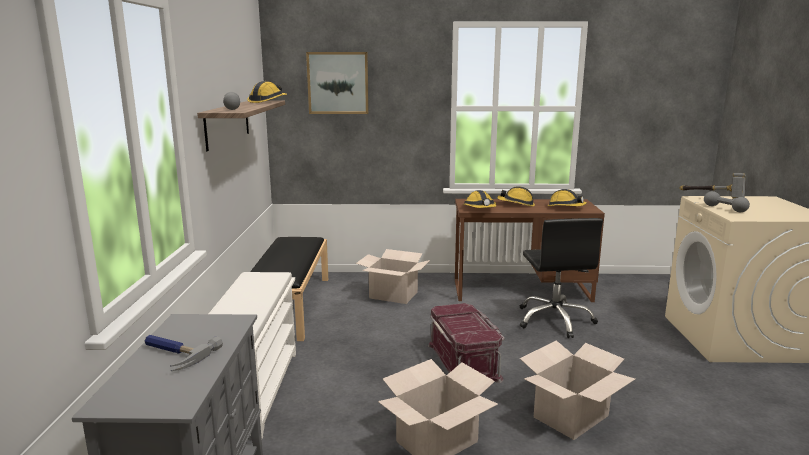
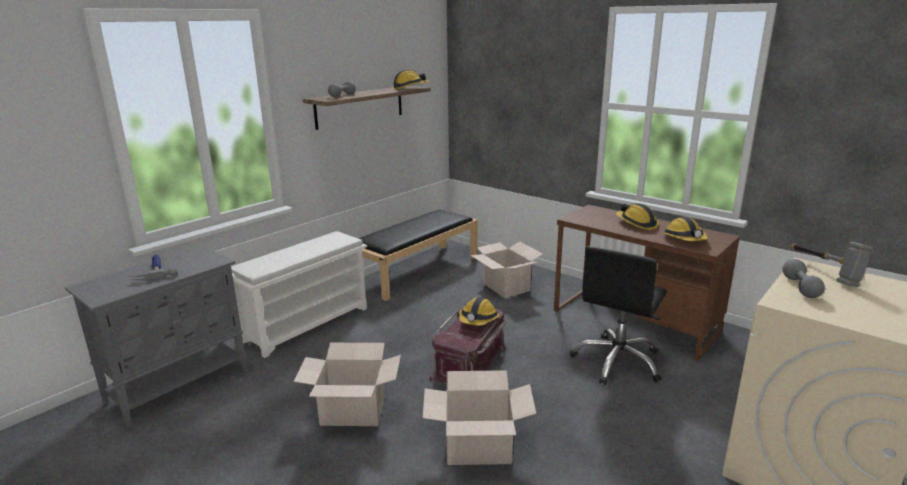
camera: 40 degrees right, 5 degrees up
(338, 83) = (502, 71): picture -> none
(480, 209) = (585, 220): hard hat -> hard hat (478, 320)

